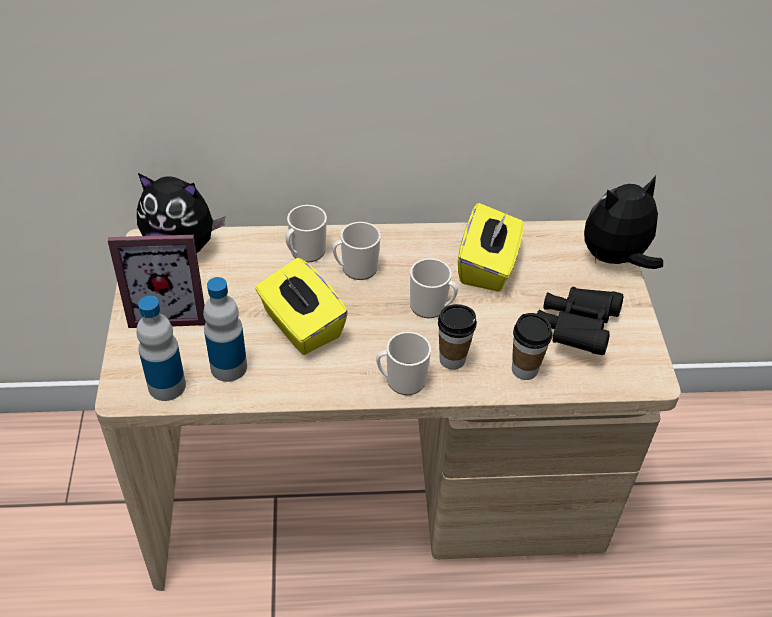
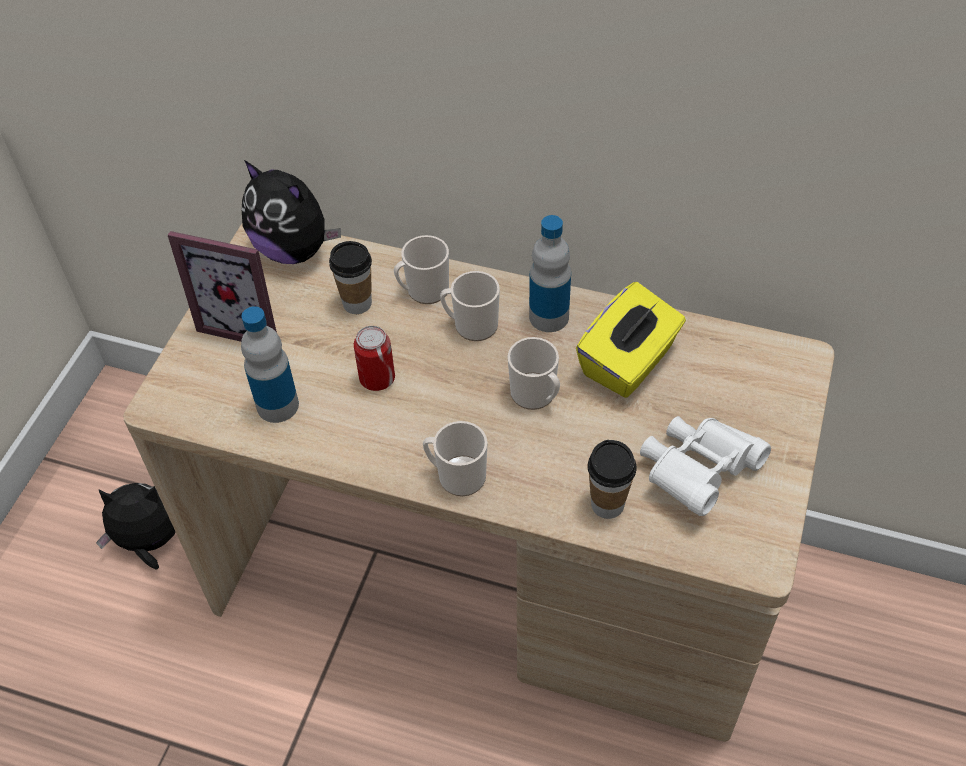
camera: 25 degrees right, 5 degrees up
(167, 386) = (205, 408): bottle -> bottle (549, 317)
(301, 326) = (377, 379): yellow tissue box -> can
(452, 359) = (527, 467): cup -> cup (357, 303)
(576, 329) = (697, 472): black binoculars -> white binoculars
(615, 259) = (796, 394): plush toy -> plush toy (149, 542)

